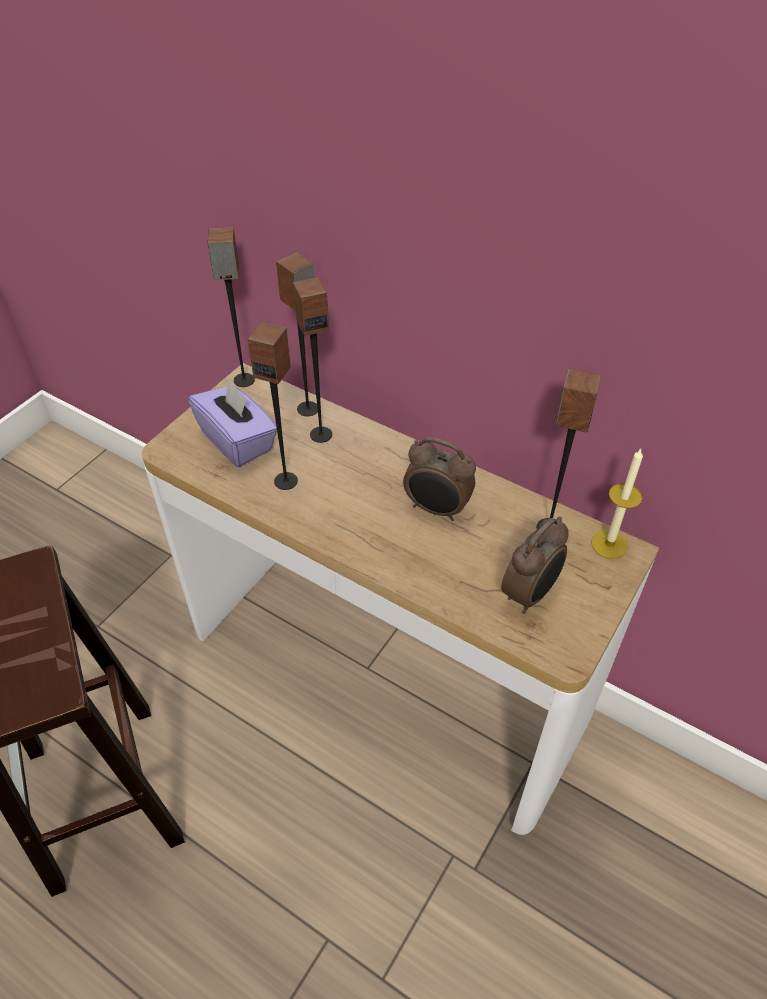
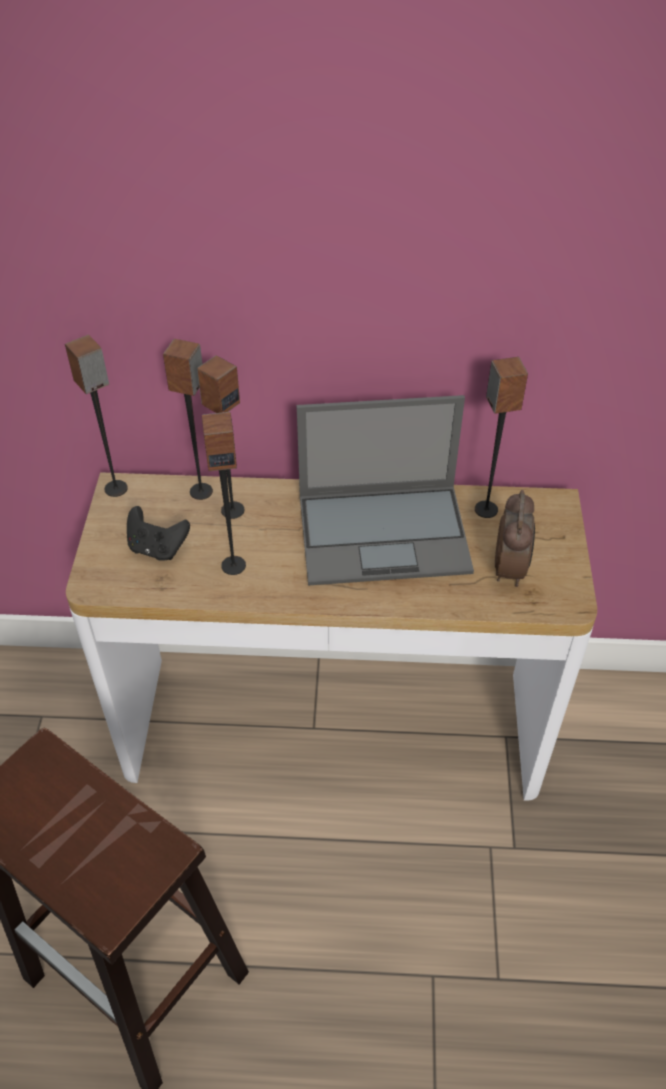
camera: 30 degrees left, 0 degrees up
(238, 441) = (157, 548): purple tissue box -> black game controller
(437, 509) = (385, 533): alarm clock -> laptop
(609, 544) = (540, 502): candle -> none

